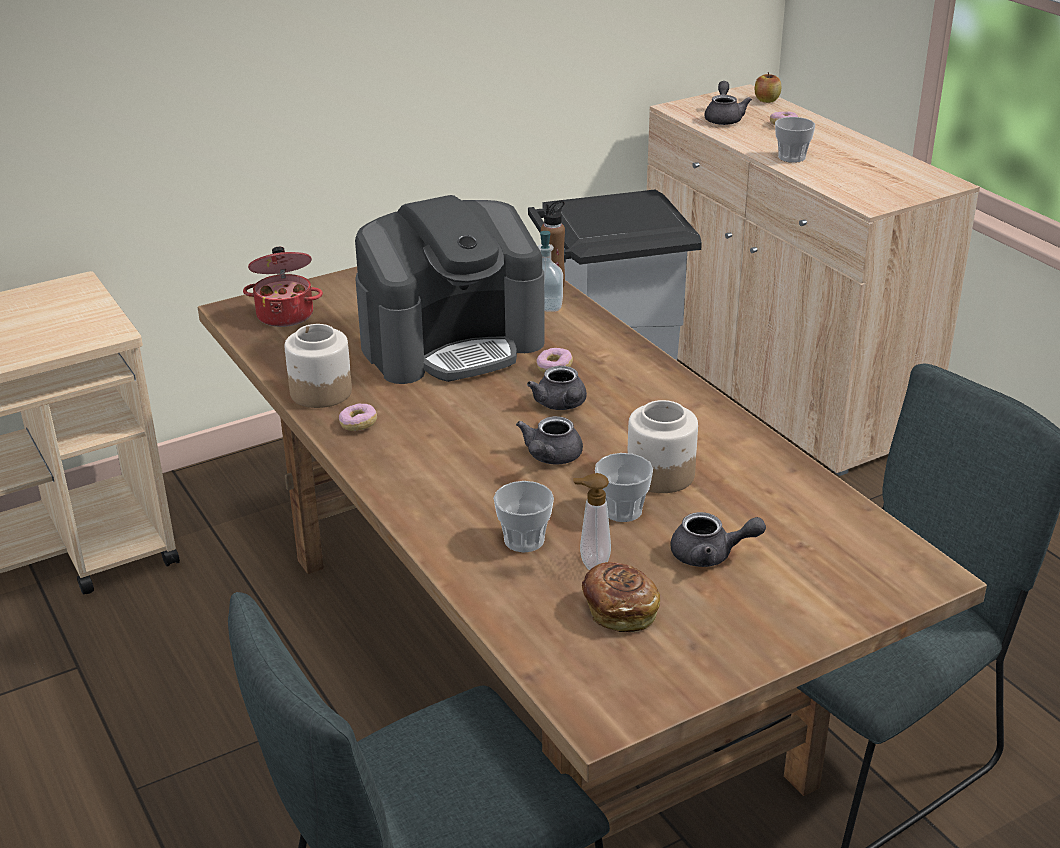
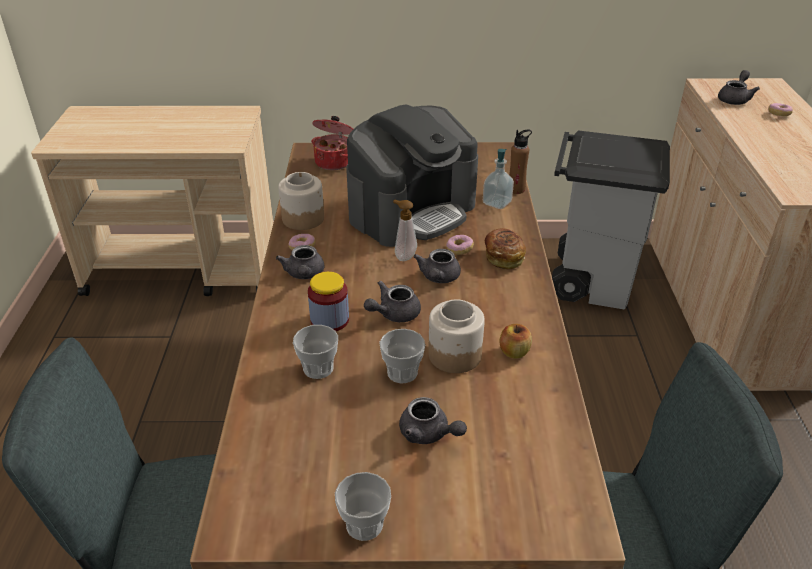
camera: 30 degrees right, 5 degrees up
(395, 452) = (304, 274): none -> grey teapot
(452, 343) = (412, 211): coffee machine -> coffee machine turned 45 degrees counterclockwise
(482, 489) = (329, 320): none -> jar
(591, 563) = (343, 404): soap dispenser -> soap dispenser (404, 256)
(619, 611) = (325, 450): bread -> bread (503, 257)
(766, 100) = (783, 93): apple -> apple (514, 352)
(791, 157) = (761, 141): cup -> cup (364, 525)

